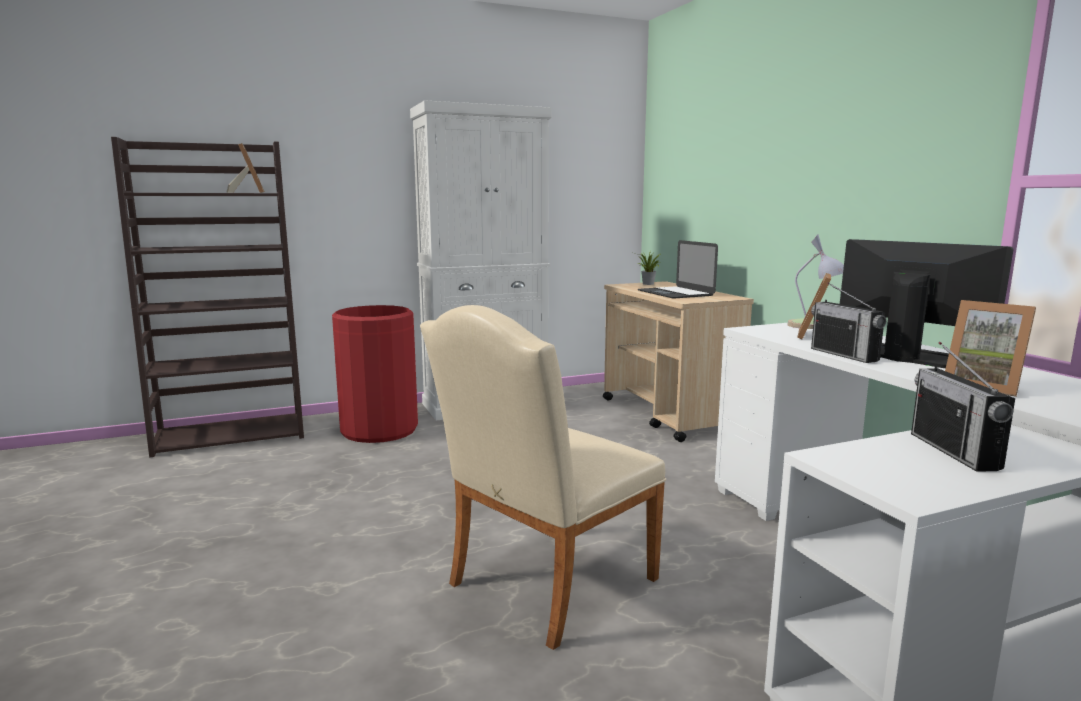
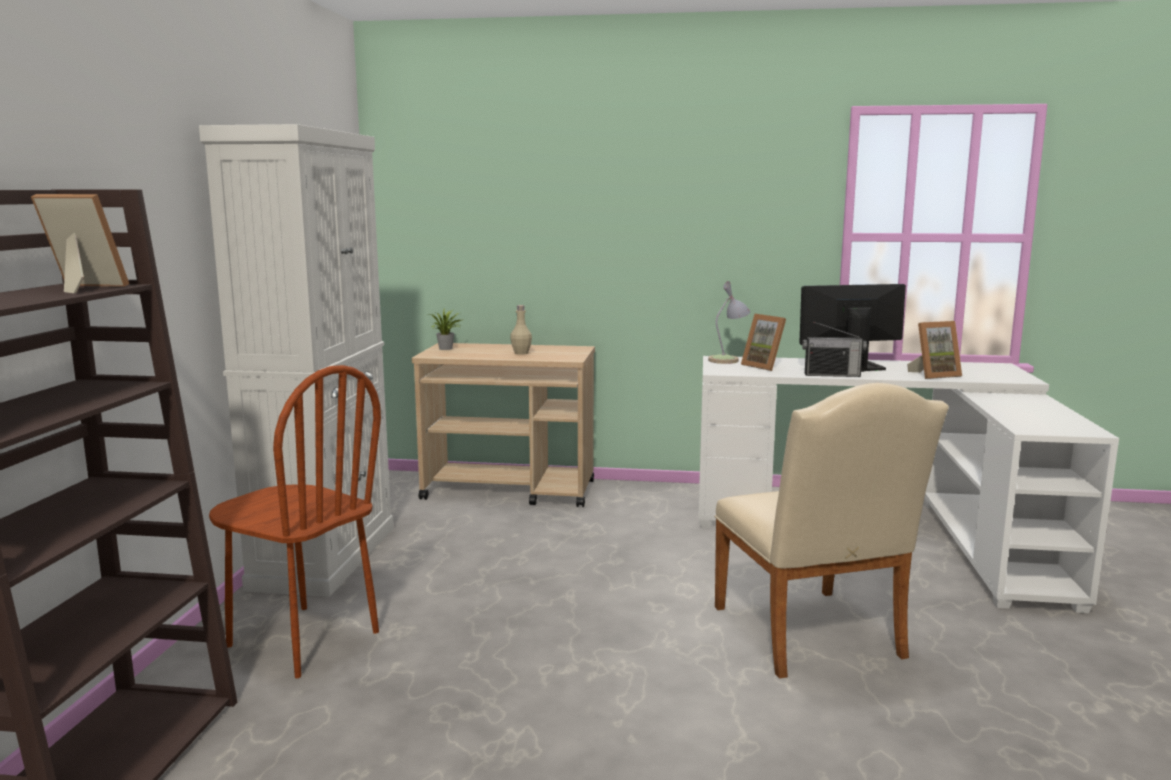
camera: 60 degrees left, 0 degrees up
(379, 430) = (302, 639): red trash can -> brown chair
(675, 293) = (521, 353): laptop -> beige bottle
(954, 451) = (1023, 410): radio -> none

